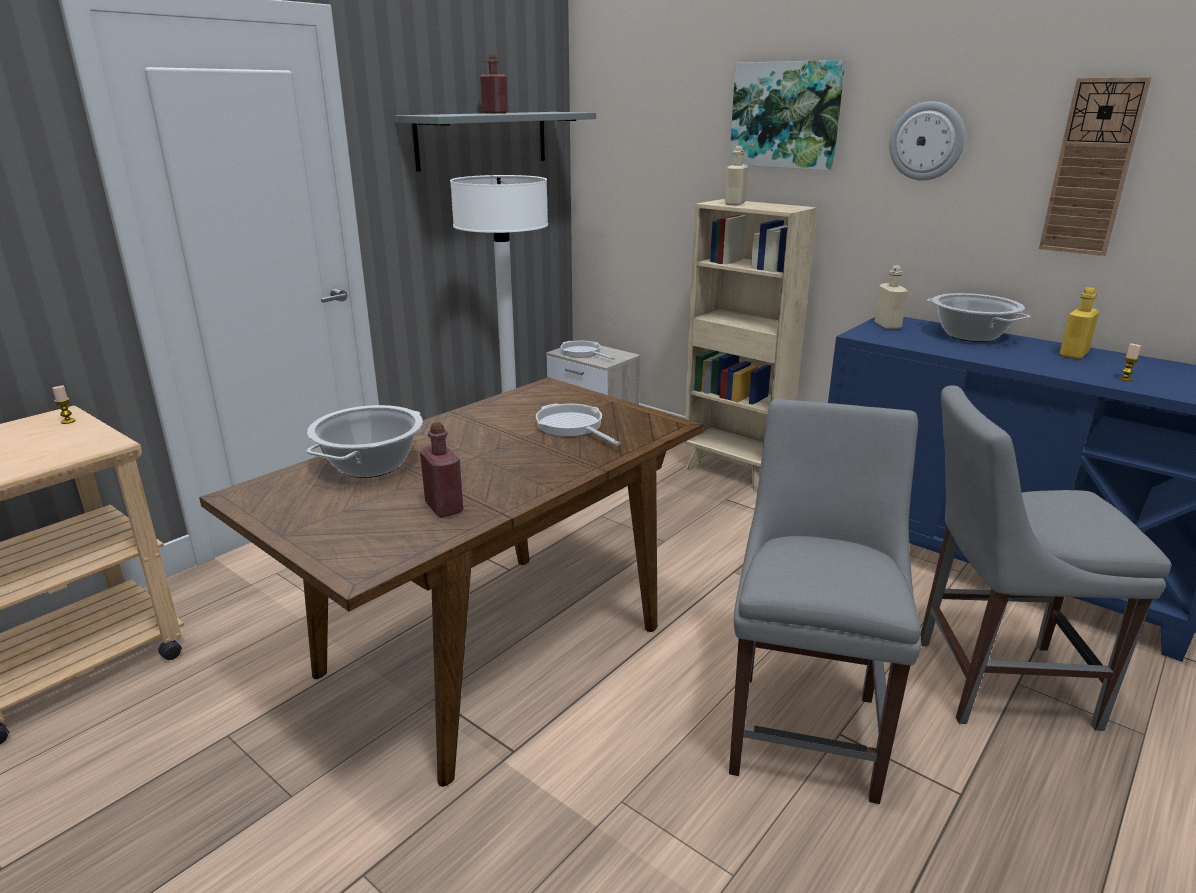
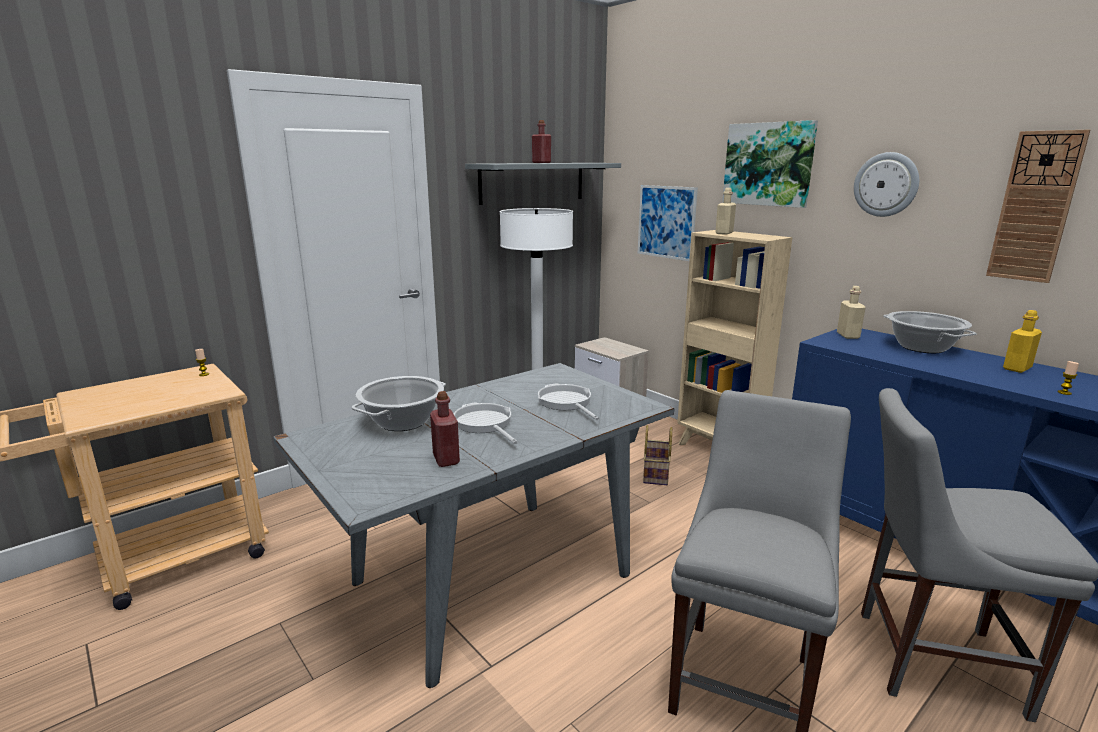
camera: 10 degrees right, 5 degrees down
(490, 652) = (490, 580): brown dining table -> grey dining table
(582, 353) = (603, 346): frying pan -> frying pan (484, 424)
(657, 190) = (666, 222): none -> picture
(666, 507) = (656, 474): none -> basket

